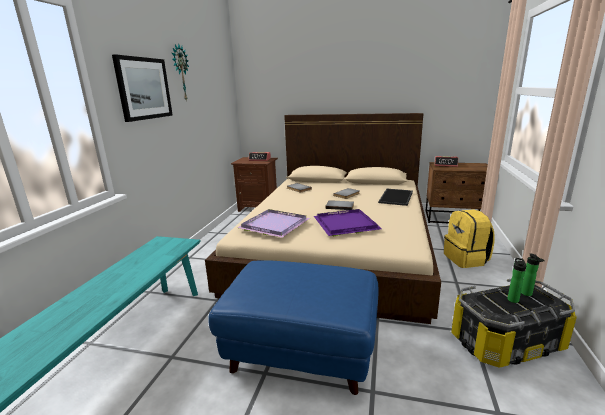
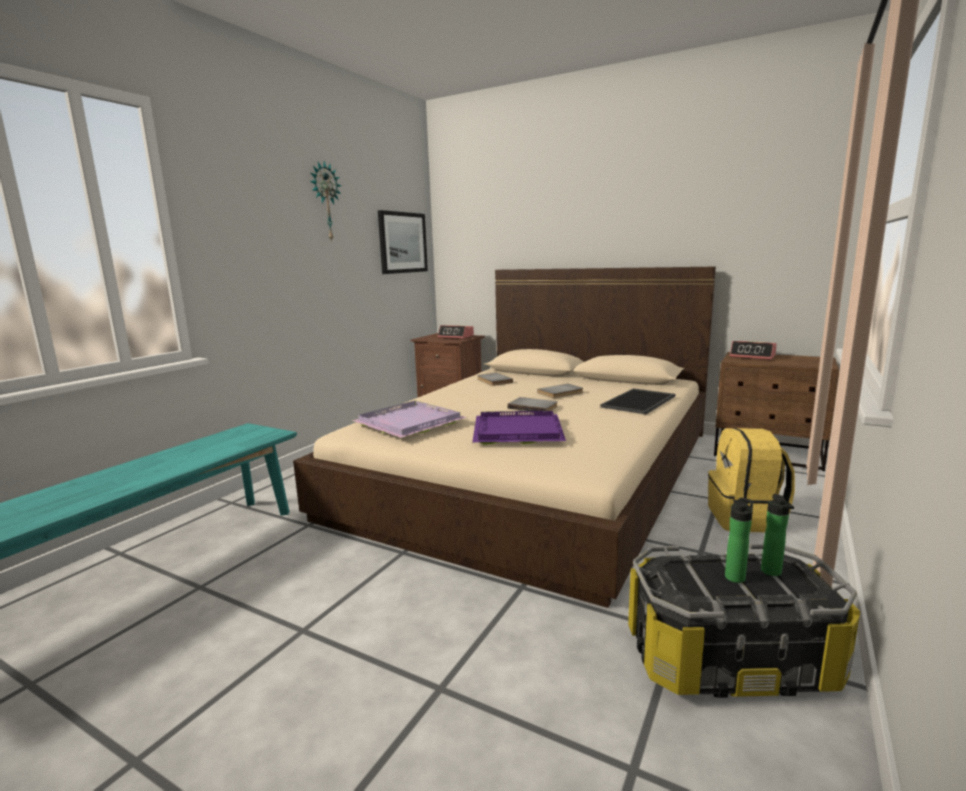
camera: 15 degrees right, 5 degrees down
(144, 88) = (258, 219): picture -> picture (402, 242)
(302, 349) = (378, 608): blue ottoman -> none

